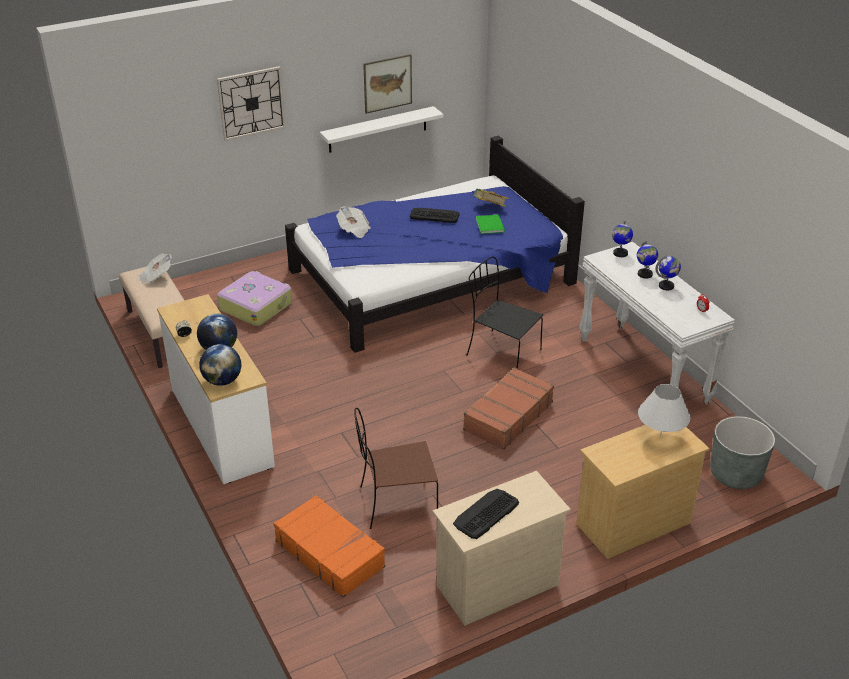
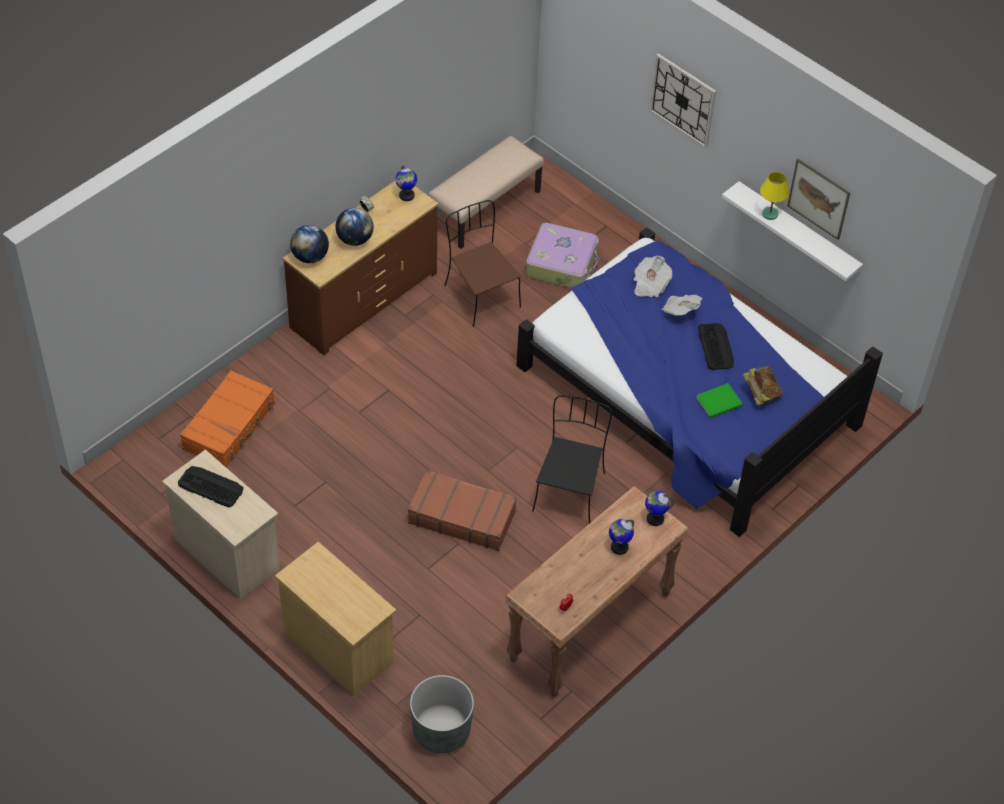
camera: 70 degrees right, 15 degrees up
(155, 276) = (511, 162): newspaper -> newspaper (680, 311)
(220, 427) = (363, 300): white dresser -> brown dresser
(362, 127) = (769, 214): none -> yellow table lamp
(396, 503) = (305, 457): brown chair -> brown chair (481, 295)
(644, 370) = (590, 628): white console table -> brown console table
(660, 436) = (358, 602): white table lamp -> none
(666, 286) = (602, 570): globe -> globe (406, 195)

